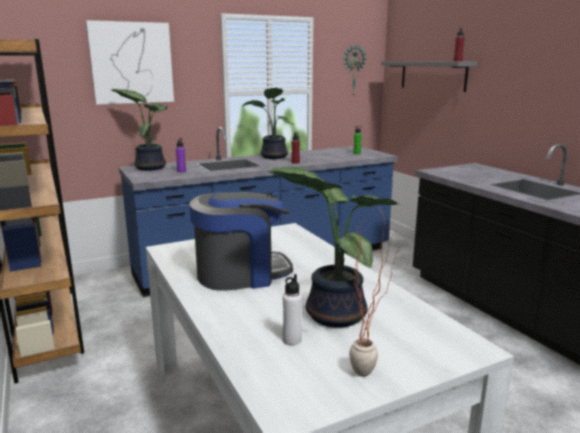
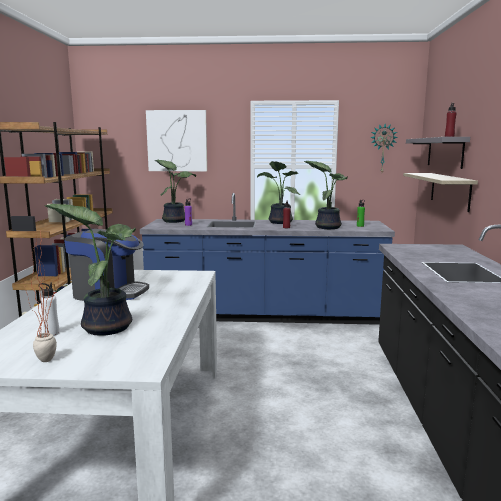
camera: 30 degrees right, 5 degrees down
(331, 157) = (327, 227): none -> potted plant
(445, 112) = (450, 190): none -> shelf

